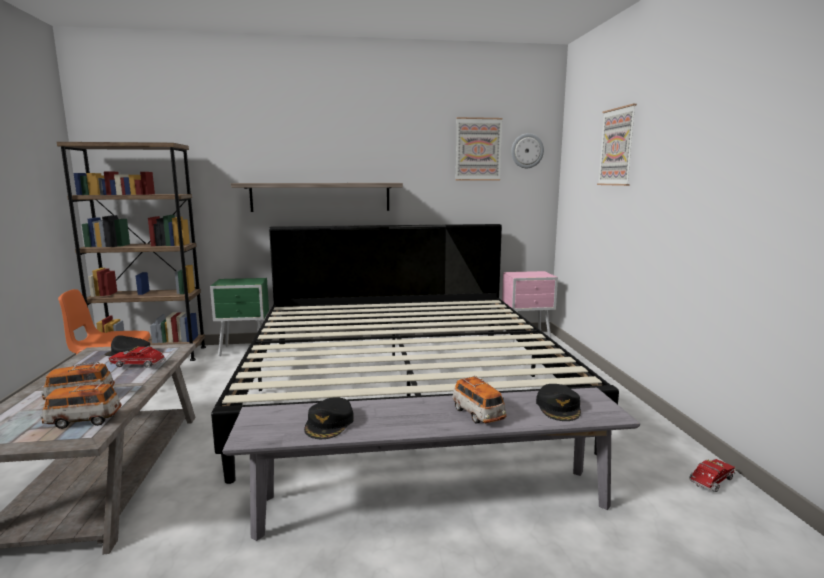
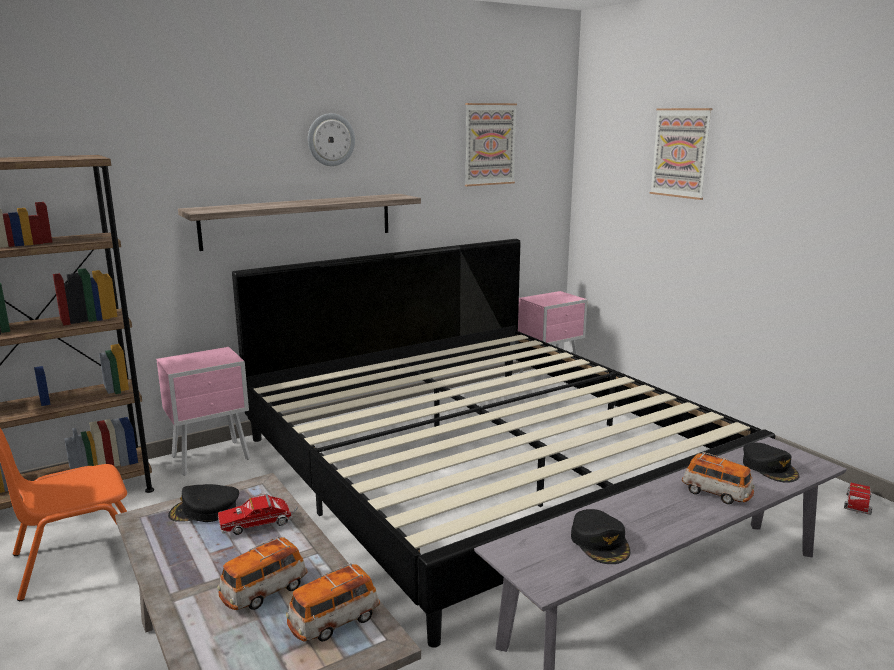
camera: 25 degrees left, 5 degrees up
(245, 350) = (213, 458): green nightstand -> pink nightstand
(527, 151) = (541, 144): wall clock -> wall clock (331, 139)

